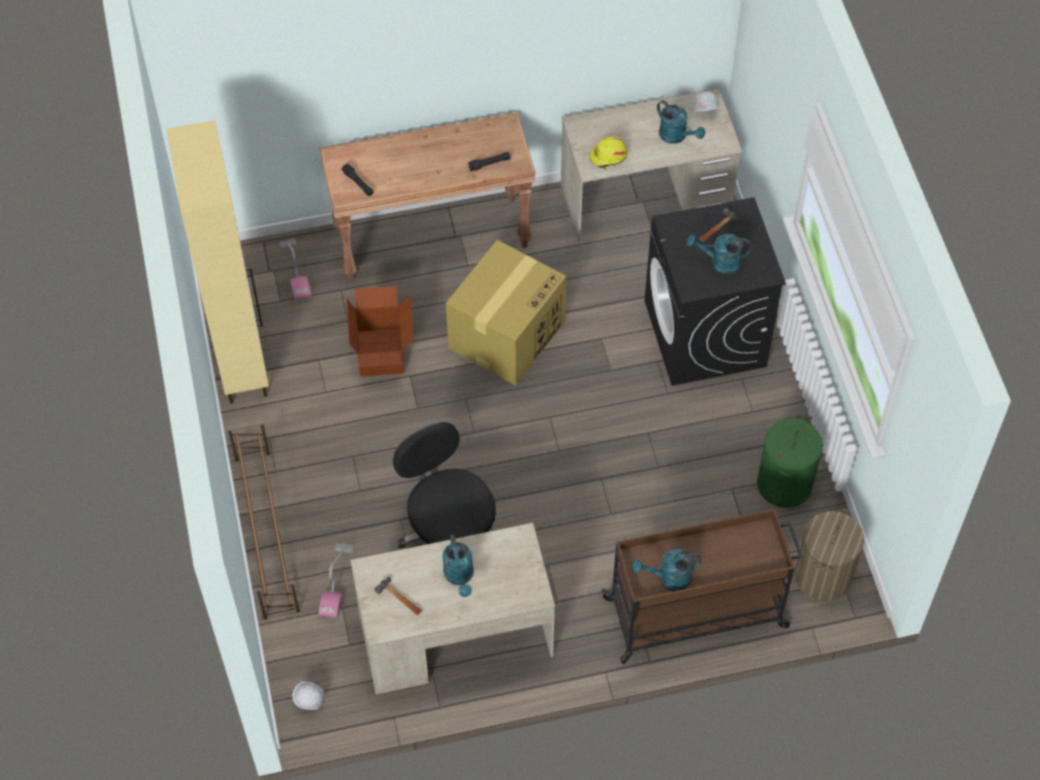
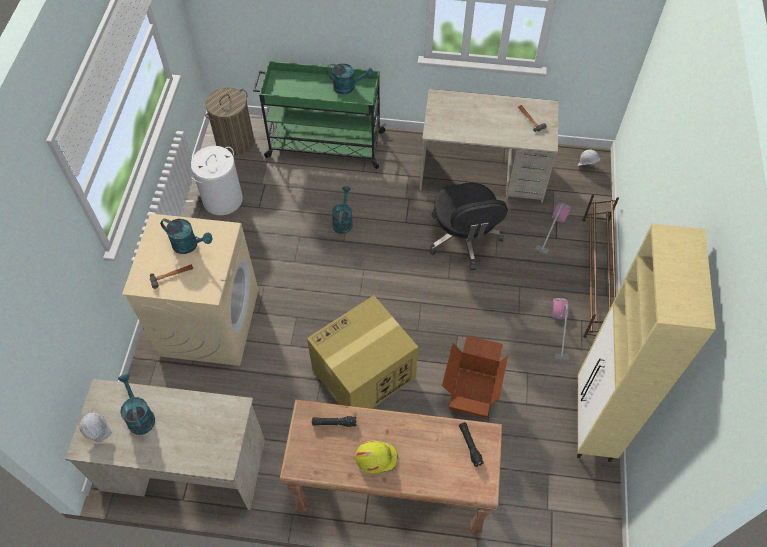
camera: 160 degrees left, 0 degrees up
(295, 270) = (527, 502): vacuum cleaner -> vacuum cleaner (560, 330)
(460, 576) = (484, 121): turquoise watering can -> turquoise watering can (343, 221)
(608, 157) = (214, 415): yellow hard hat -> yellow hard hat (376, 457)
(697, 612) = (323, 144): brown cart -> green cart
(705, 334) = (209, 321): black washing machine -> beige washing machine
(784, 484) = (223, 199): green laundry basket -> white laundry basket

